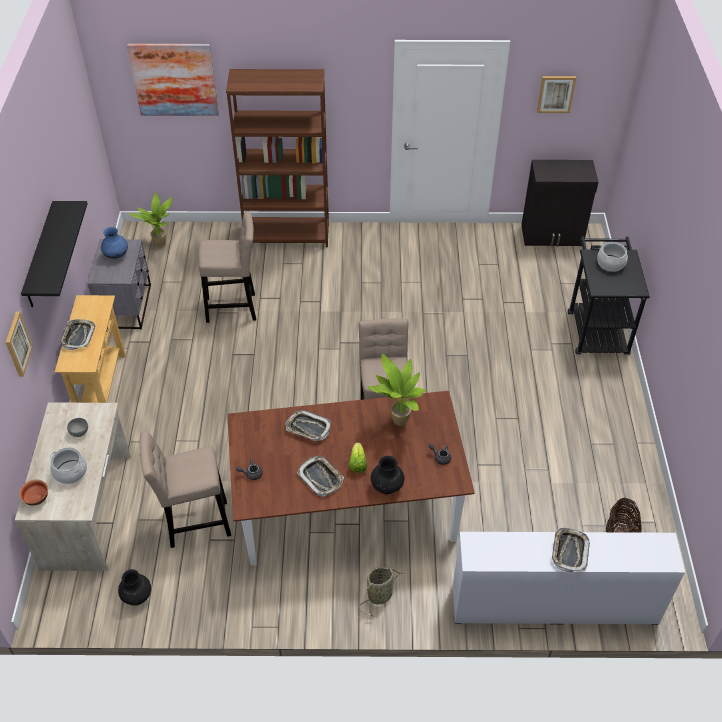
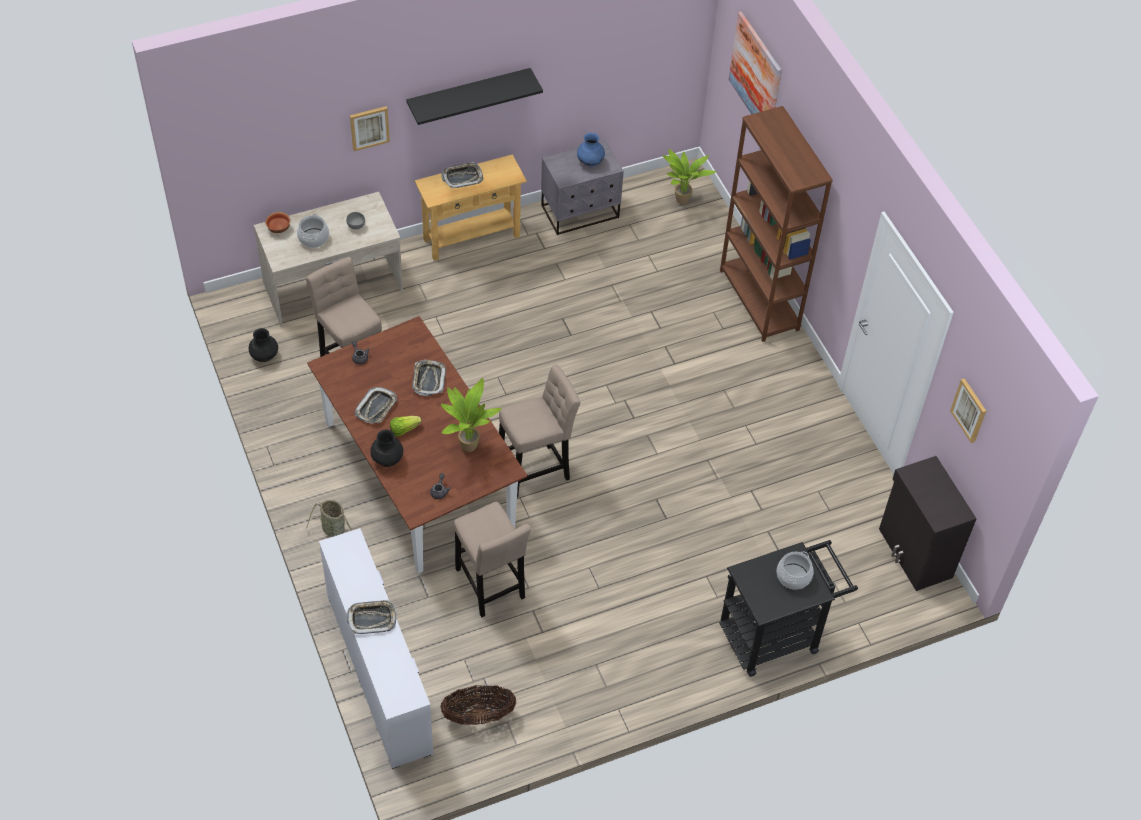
camera: 65 degrees right, 5 degrees up
(234, 308) = (624, 296): beige stool -> beige stool (491, 587)

